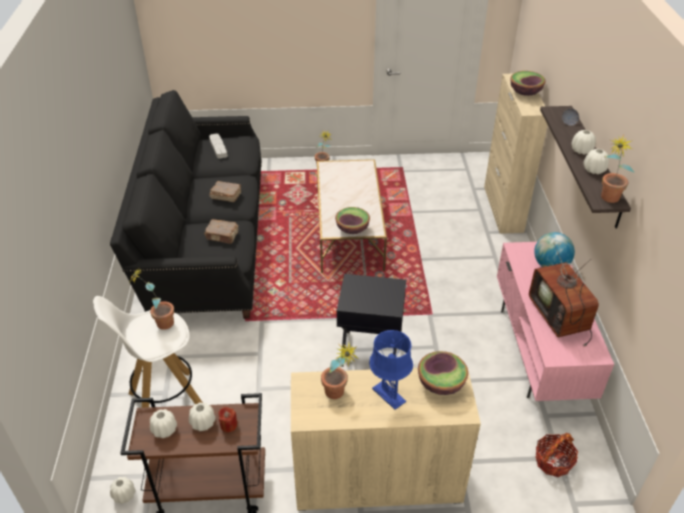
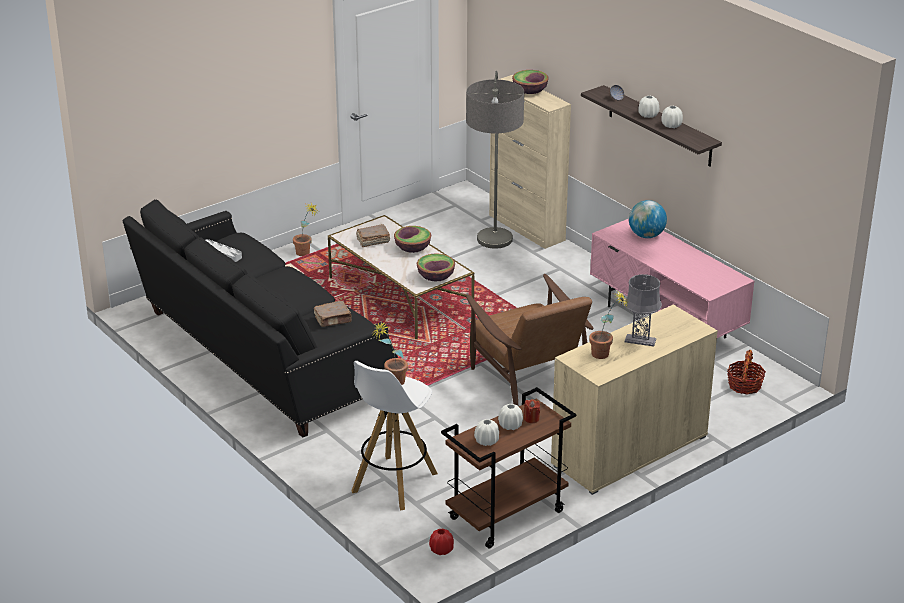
camera: 35 degrees left, 10 degrees down
(124, 495) = (441, 550): white vase -> red vase
(225, 196) = (290, 289): brown book -> brown book (372, 241)
(369, 350) = (529, 377): black side table -> brown armchair
(389, 395) = (640, 340): blue table lamp -> grey table lamp
(441, 383) = (667, 320): bowl -> bowl (412, 249)
(448, 228) = (493, 261): none -> floor lamp
(560, 317) = (689, 266): television -> none
(607, 200) = (701, 141): potted plant -> none

